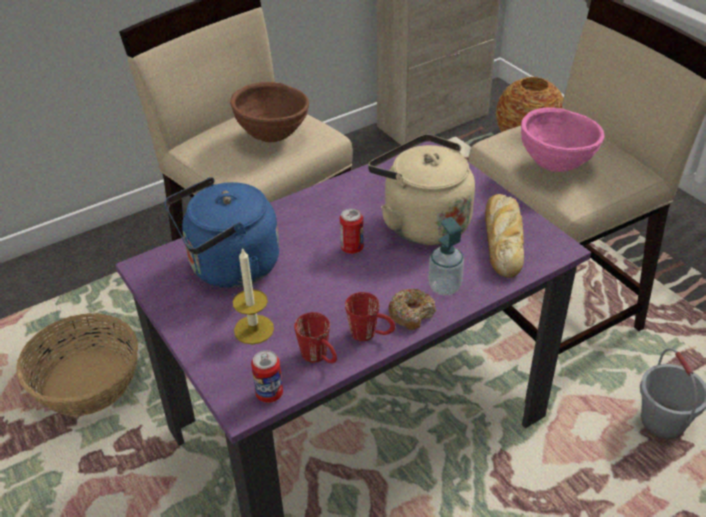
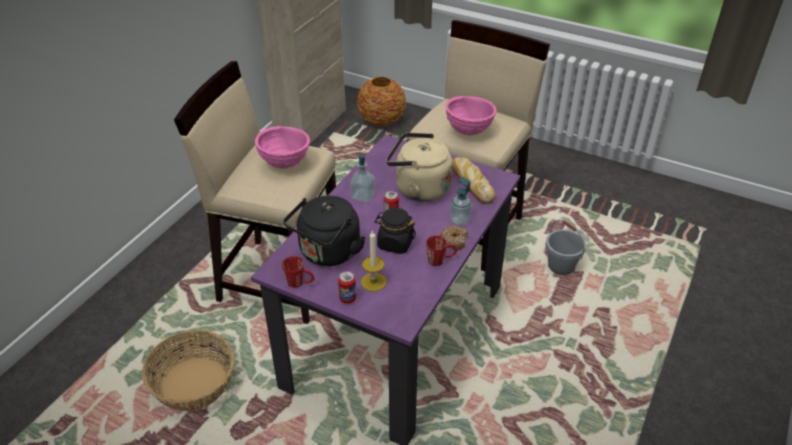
camera: 30 degrees left, 0 degrees up
(229, 268) = (328, 253): blue kettle -> black kettle
(269, 394) = (412, 312): can -> can (348, 298)
(273, 137) = (285, 164): brown bowl -> pink bowl
(320, 358) = (424, 282): red mug -> red mug (300, 283)
(326, 287) = (395, 243): none -> black jar
(337, 208) = (363, 196): none -> soap dispenser

